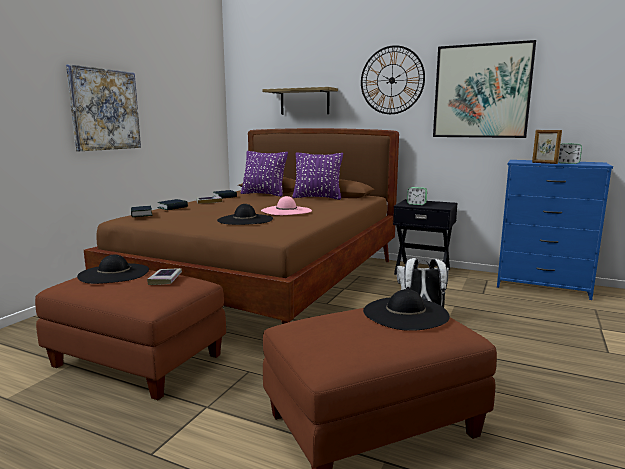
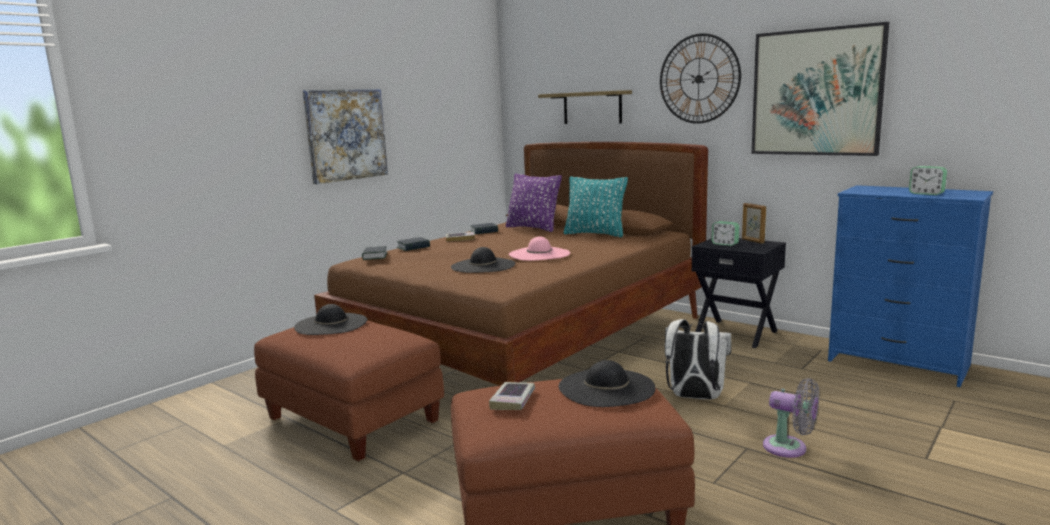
camera: 15 degrees right, 0 degrees up
(165, 279) = (378, 333): book -> book (513, 400)
(317, 198) = (595, 234): purple pillow -> turquoise pillow
(513, 353) = (789, 448): none -> grey fan
(544, 163) = (890, 194): picture frame -> picture frame (752, 241)

